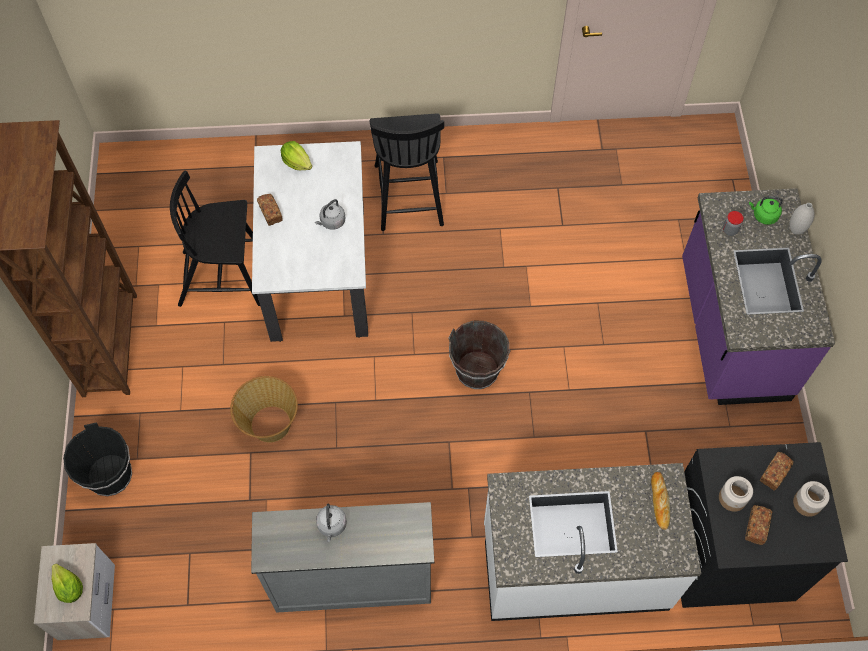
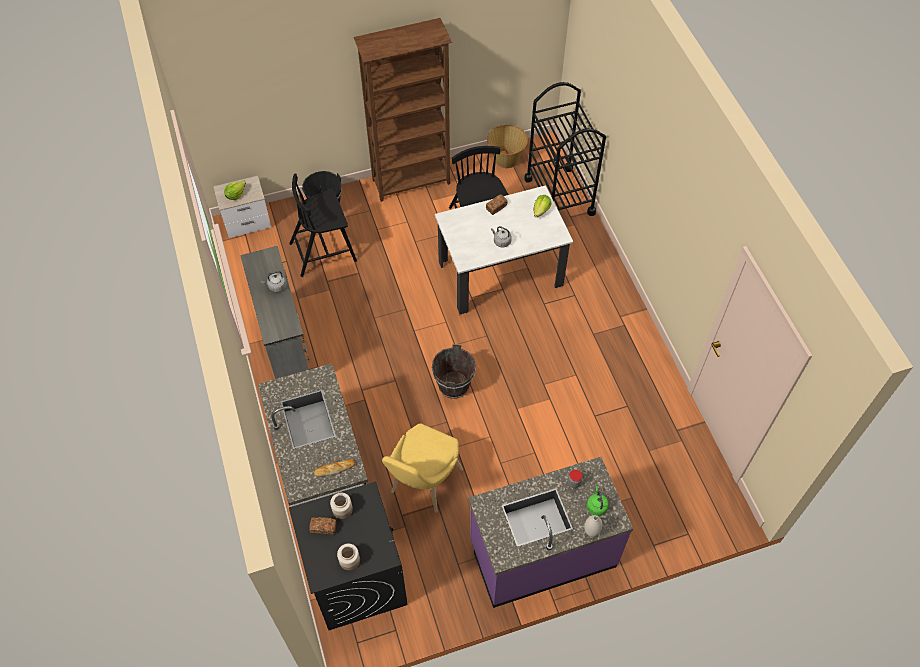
camera: 75 degrees right, 5 degrees down
(215, 168) = (559, 196): none -> black cart
(270, 424) = (380, 277): basket -> basket (506, 159)
(409, 193) = (583, 311): black chair -> black chair (324, 251)
(614, 441) = (423, 484): none -> yellow chair
(774, 473) = (367, 535): bread -> none

